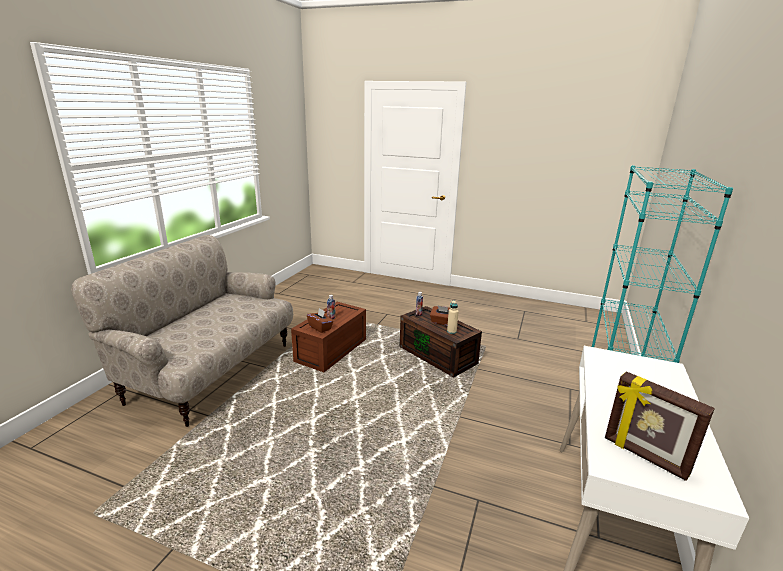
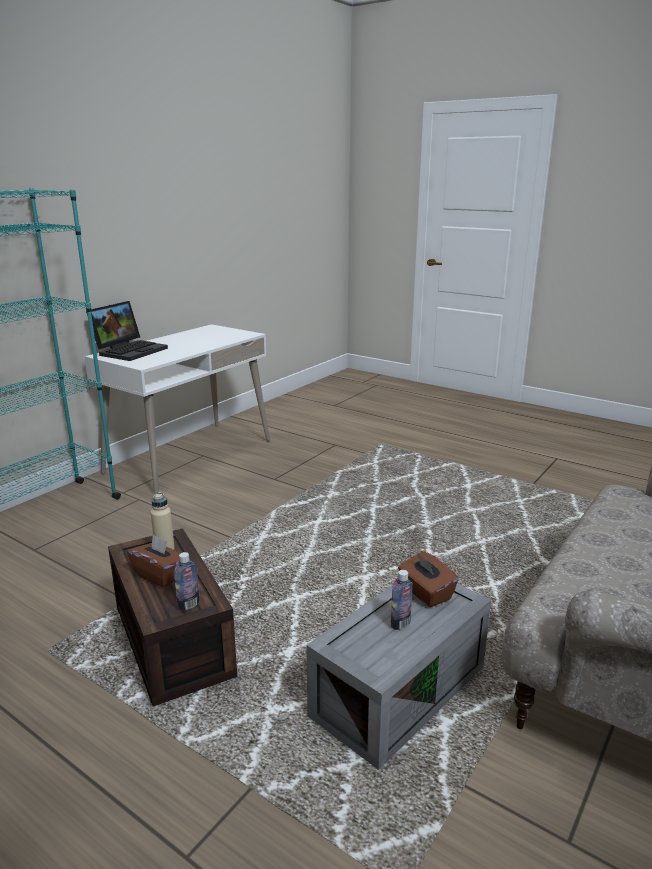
camera: 165 degrees left, 0 degrees up
(331, 351) = (398, 689): brown storage box -> grey storage box
(644, 456) = (223, 334): picture frame -> none
(663, 380) = (130, 350): none -> laptop

